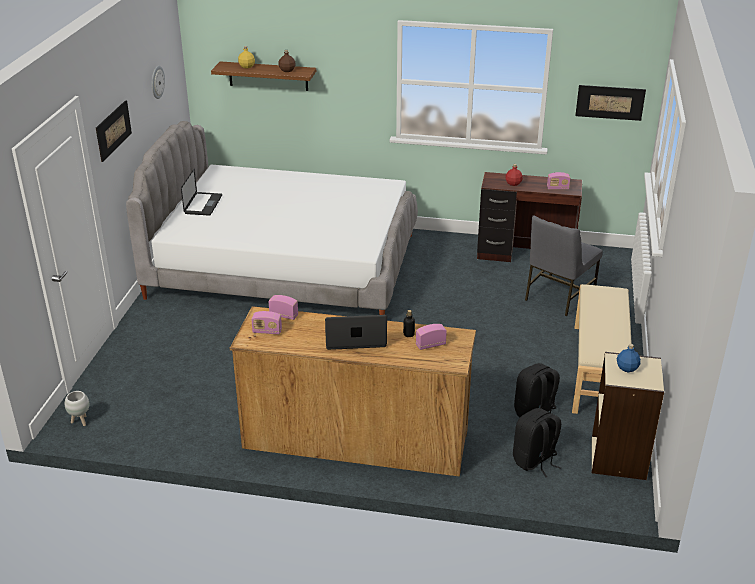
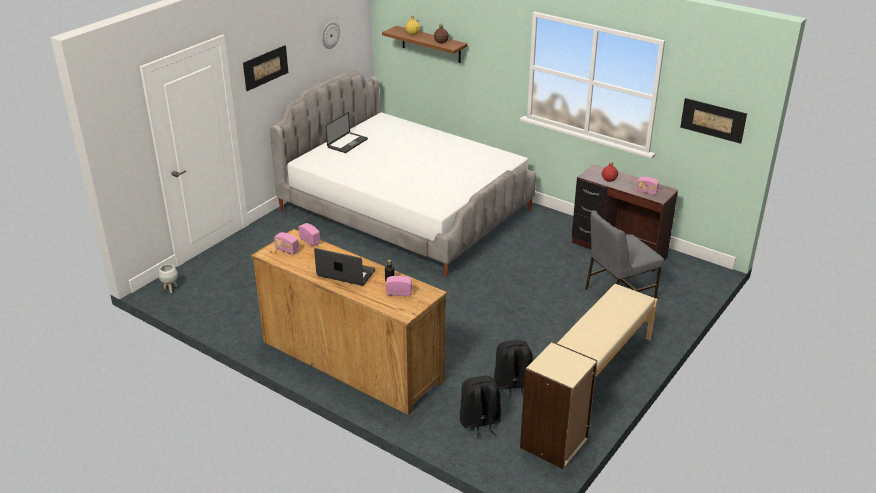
camera: 25 degrees right, 0 degrees up
(626, 368) = (557, 360): blue bottle -> none

